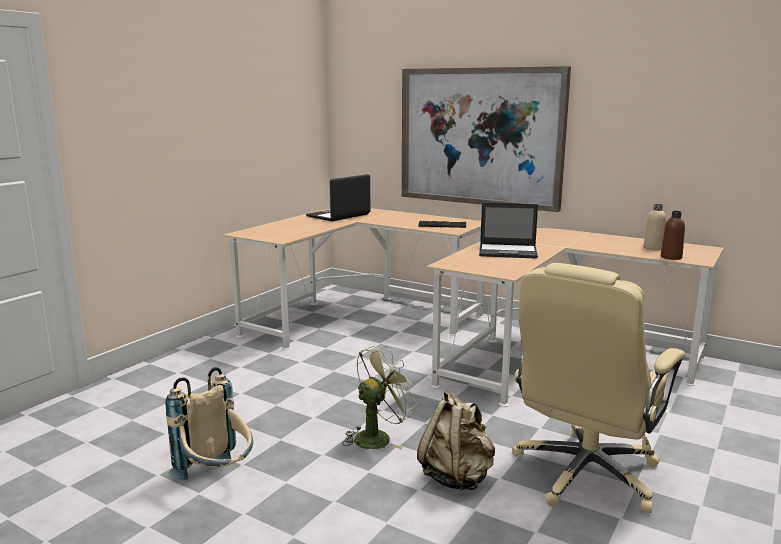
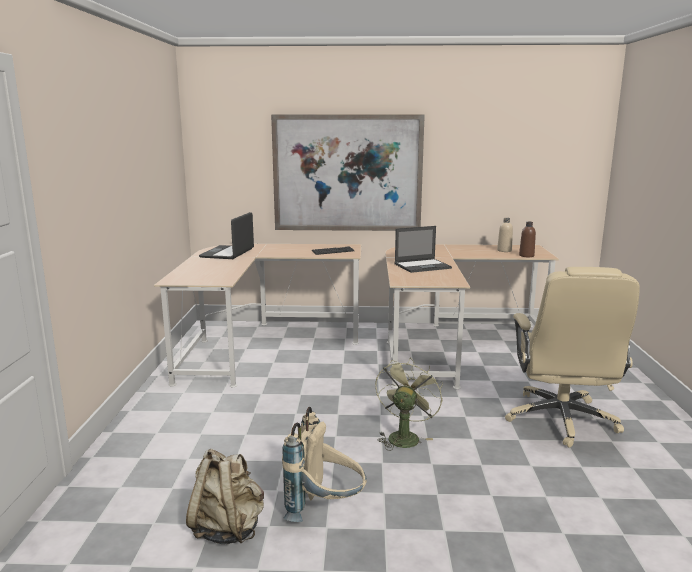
camera: 30 degrees left, 0 degrees up
(457, 477) = (493, 447): beige backpack -> beige backpack (228, 529)

